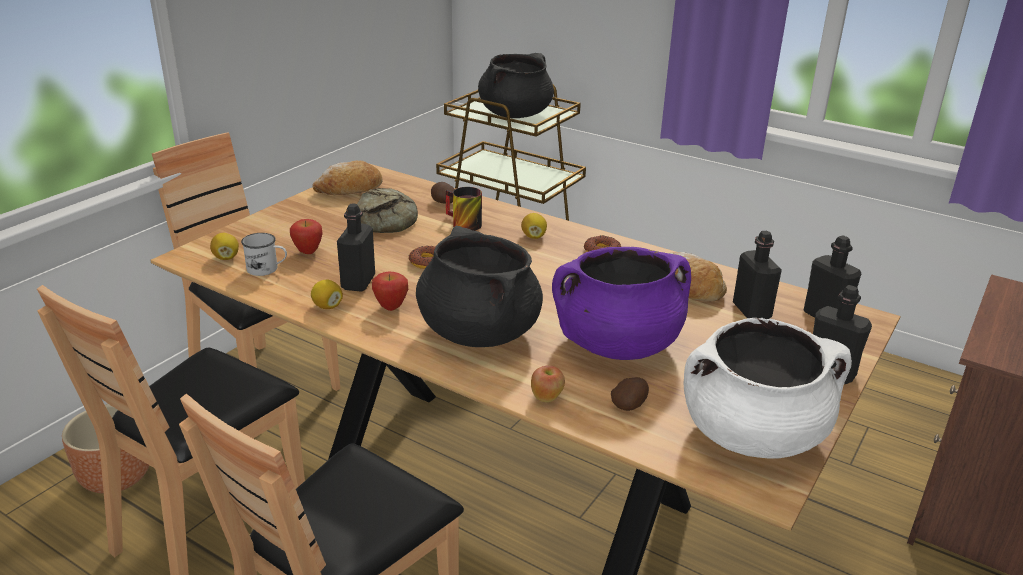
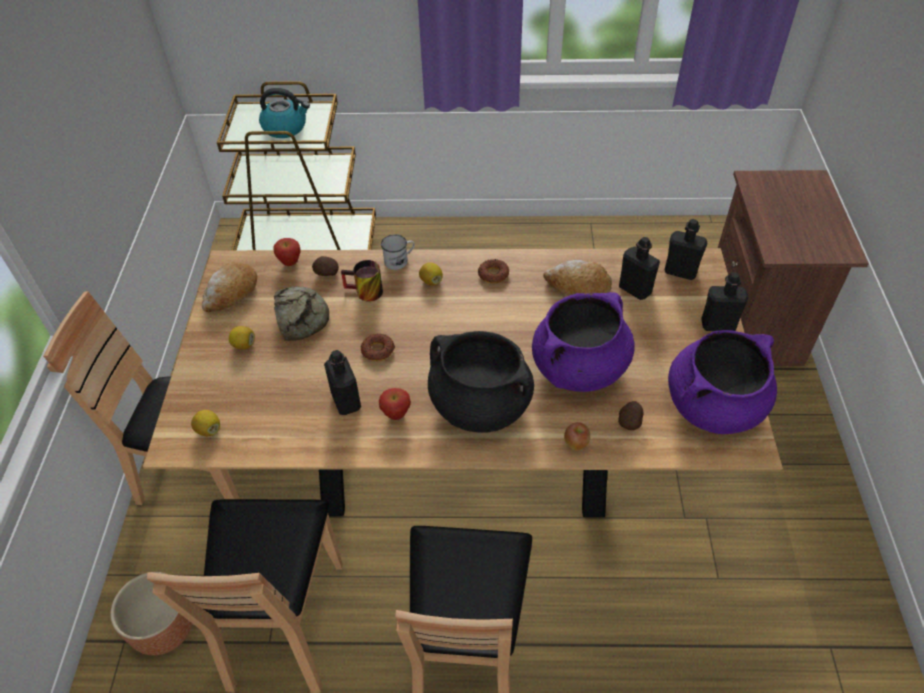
camera: 30 degrees left, 20 degrees up
(267, 269) = (258, 425): white mug -> white mug (399, 260)
(308, 252) = (272, 388): apple -> apple (290, 263)
(327, 306) = (347, 439): lemon -> lemon (244, 345)
(515, 114) = (285, 127): black cooking pot -> kettle
(752, 434) = (714, 405): white cooking pot -> purple cooking pot

